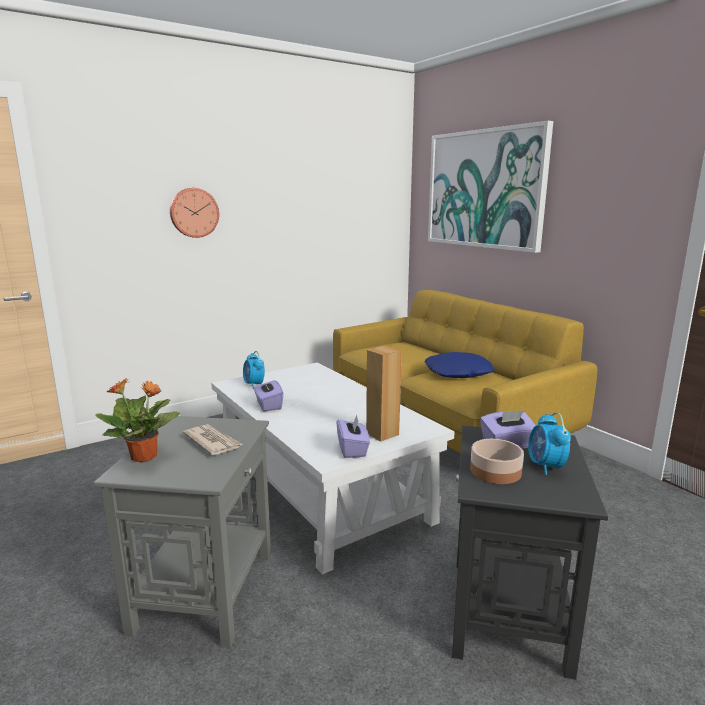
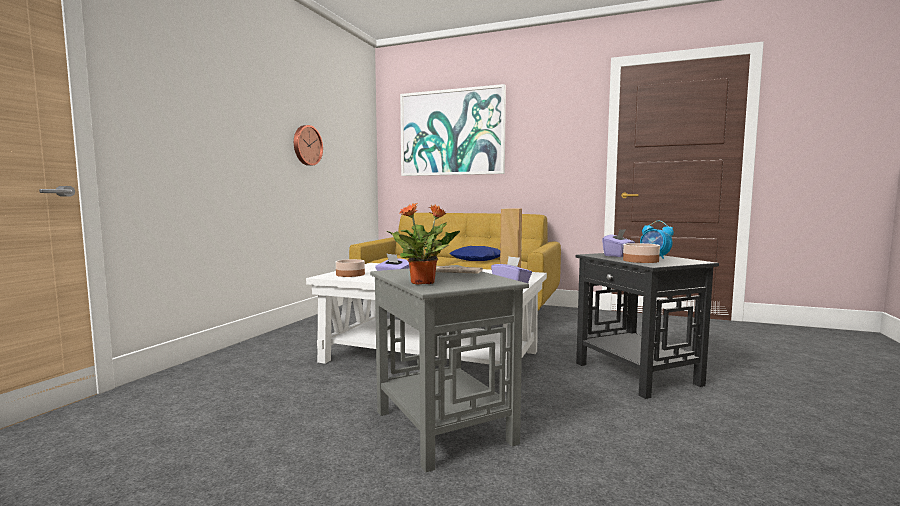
camera: 35 degrees left, 10 degrees down
(194, 212) = (234, 125): wall clock -> wall clock (306, 145)
(254, 385) = (351, 274): alarm clock -> bowl

